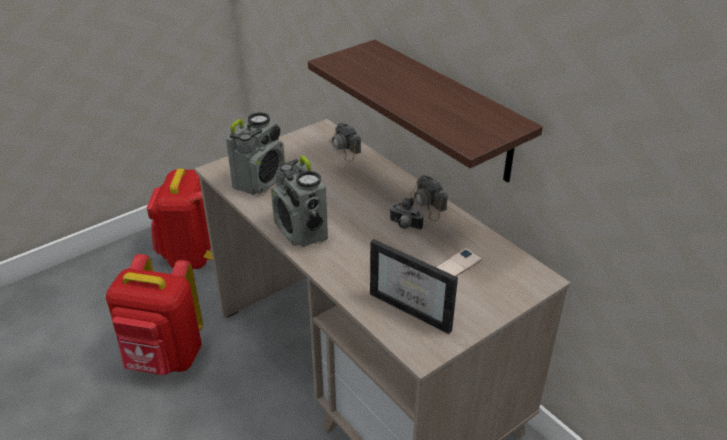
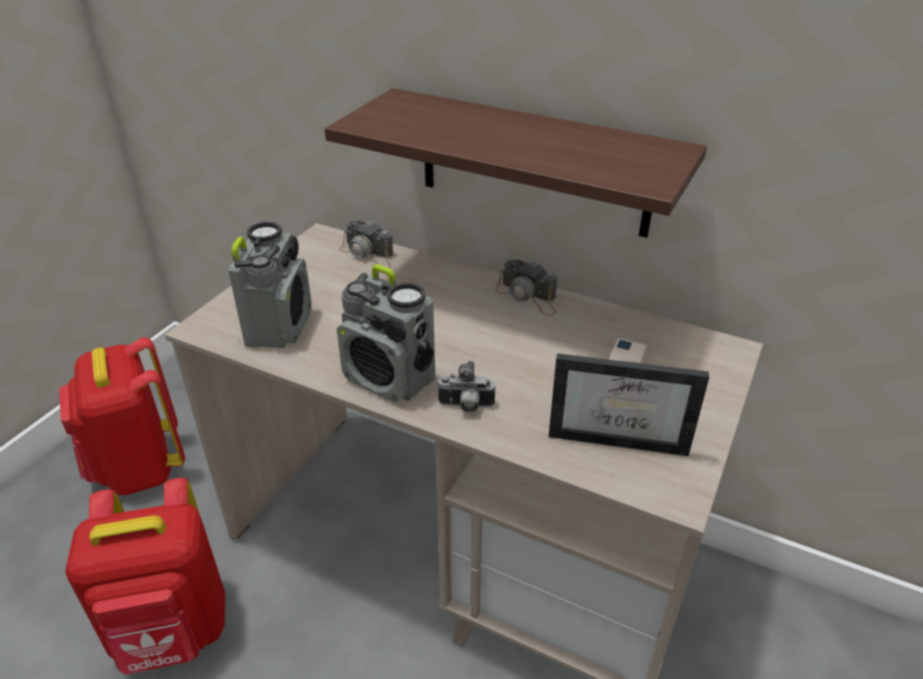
camera: 25 degrees left, 0 degrees up
(404, 226) = (520, 332): camera -> camera (466, 407)

